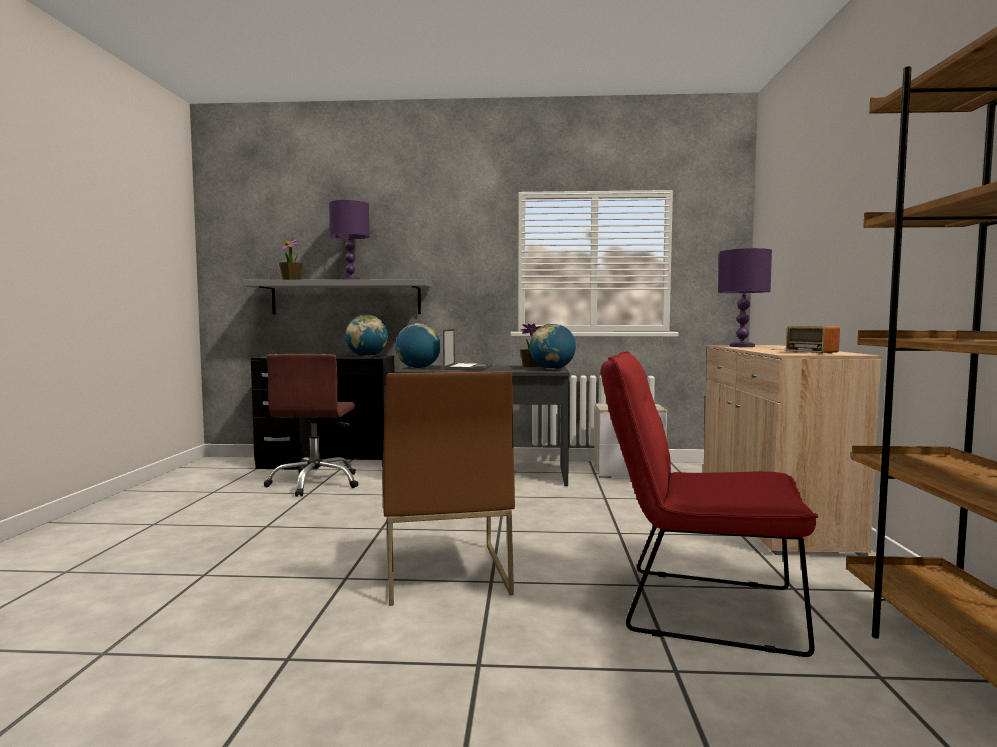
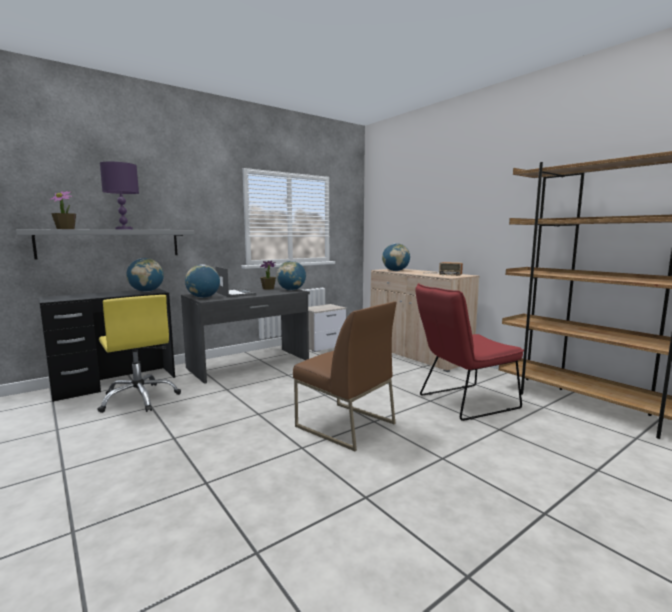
camera: 40 degrees left, 5 degrees up
(315, 483) = (139, 398): brown office chair -> yellow office chair
(742, 346) = (395, 271): purple table lamp -> globe

